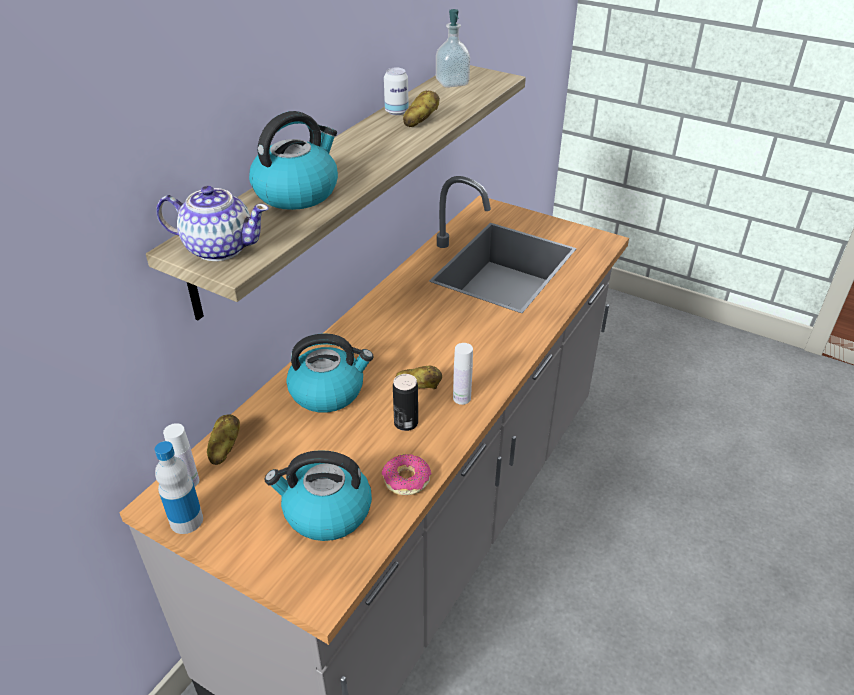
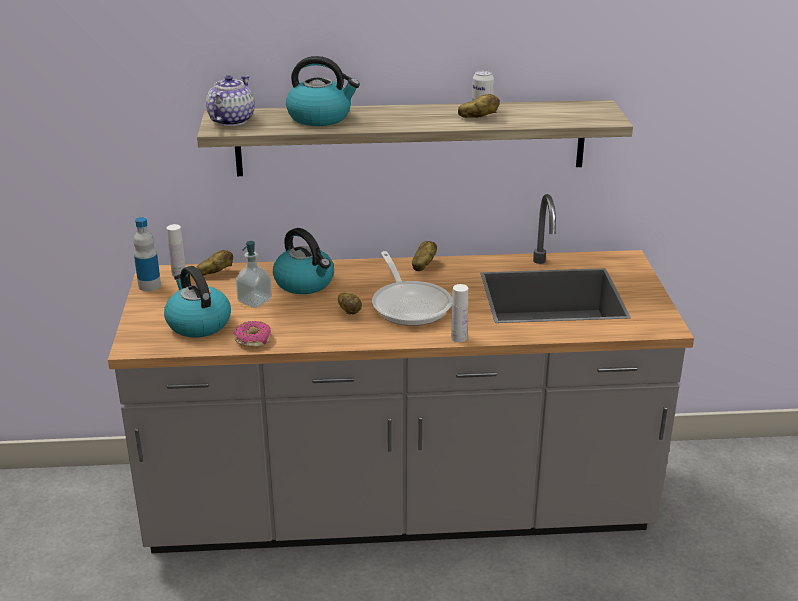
camera: 55 degrees right, 10 degrees down
(219, 248) = (231, 121): teapot -> teapot turned 135 degrees counterclockwise
(380, 304) = (423, 265): none -> potato
(406, 423) = (307, 320): can -> none
(443, 344) = (410, 304): none -> frying pan
(452, 83) = (567, 108): soap dispenser -> soap dispenser (254, 301)
(461, 398) = (358, 332): white bottle -> white bottle (458, 338)

